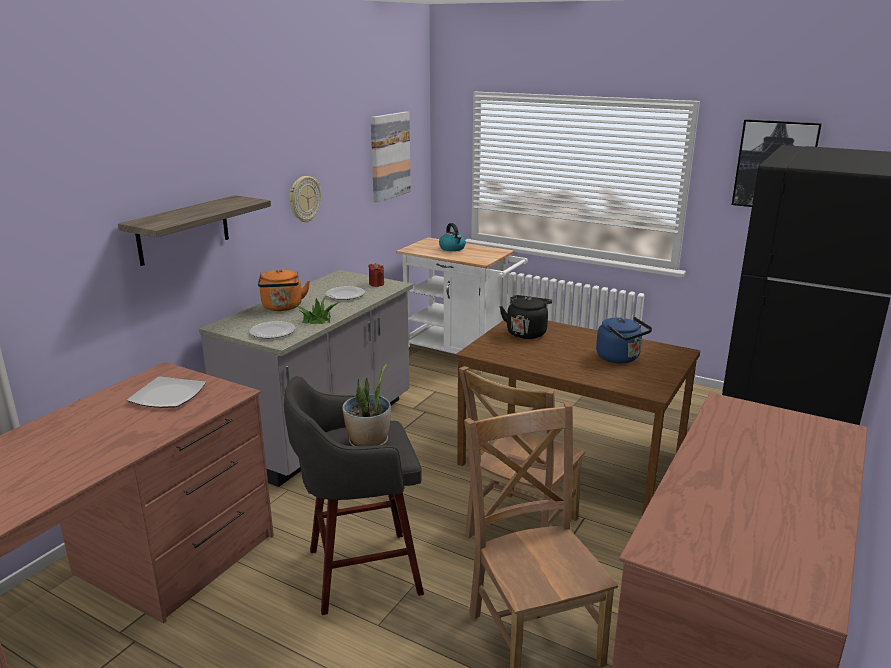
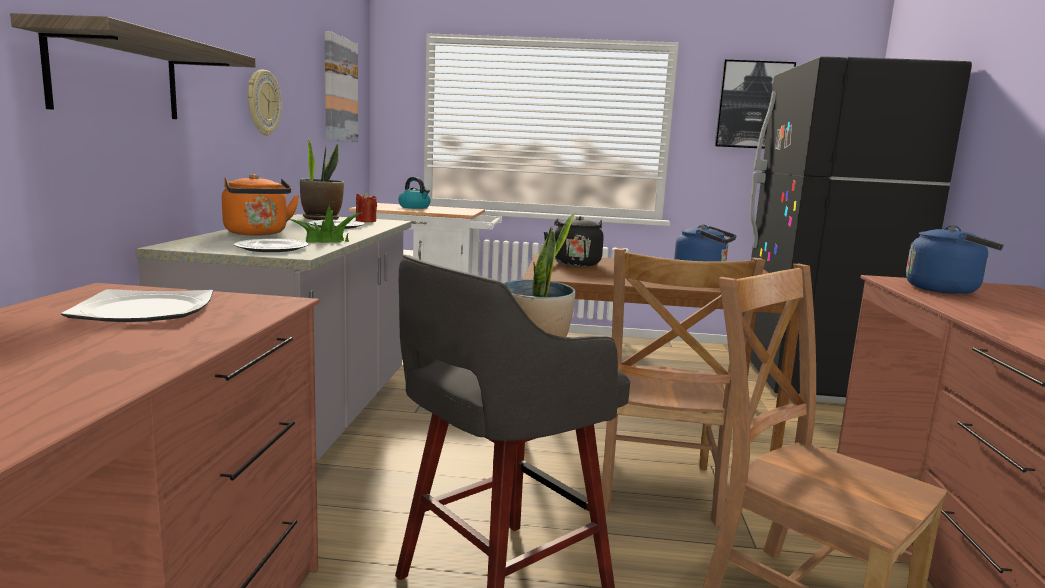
camera: 25 degrees left, 10 degrees down
(348, 280) = (322, 219): none -> potted plant
(746, 425) = (946, 290): none -> blue kettle

